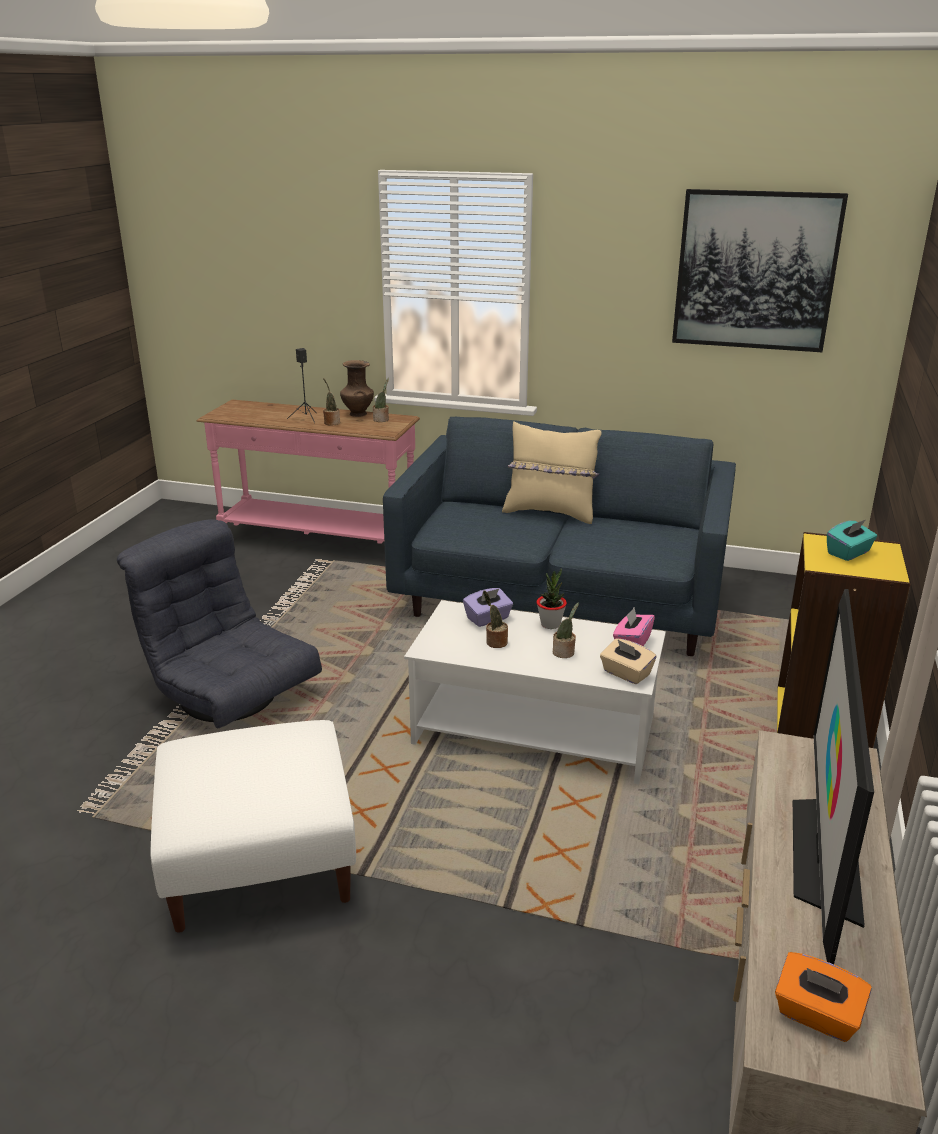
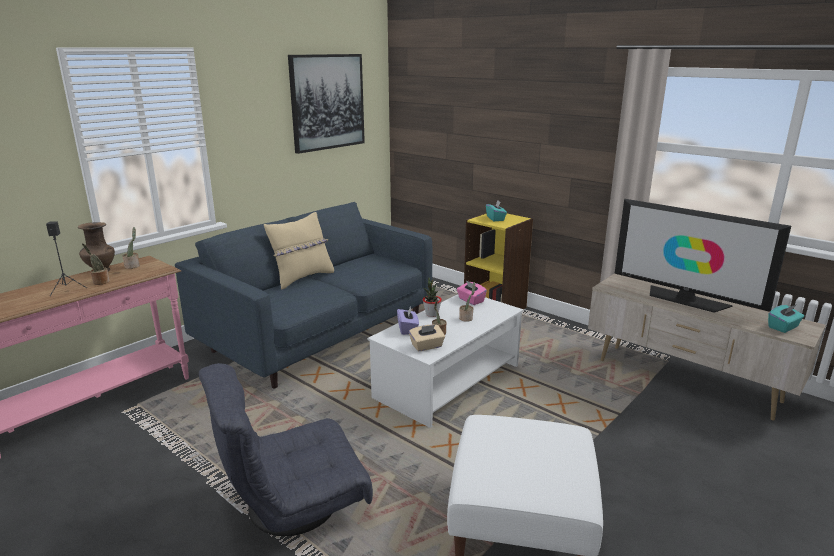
camera: 65 degrees left, 5 degrees down
(626, 674) = (500, 309): beige tissue box -> beige tissue box (427, 346)
(816, 1015) = (783, 327): orange tissue box -> turquoise tissue box

